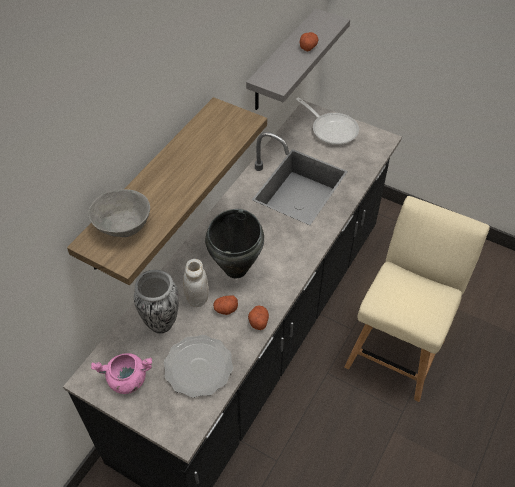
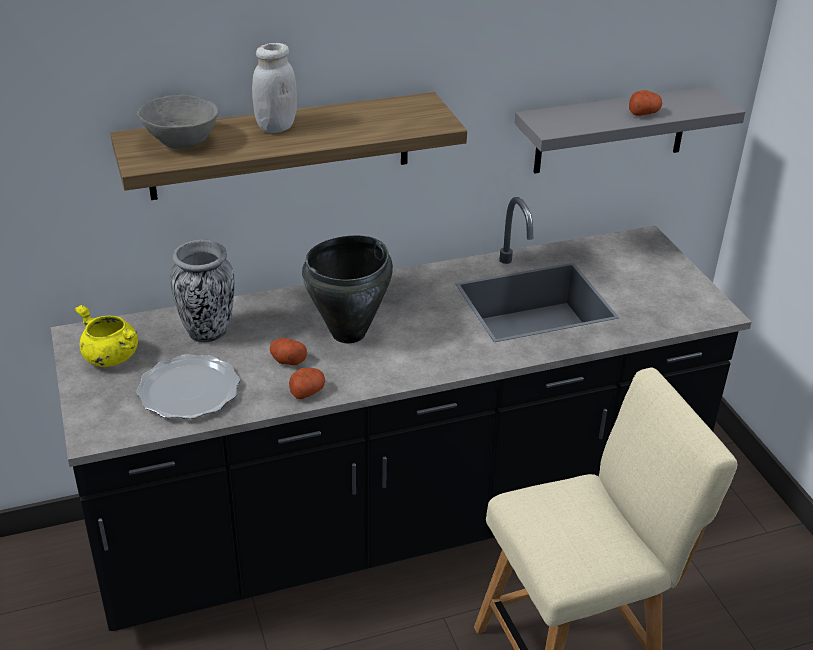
camera: 40 degrees right, 15 degrees down
(126, 380) = (109, 357): pink cooking pot -> yellow cooking pot
(197, 298) = (271, 334): white jar -> white jar (276, 127)
(332, 129) = (655, 269): frying pan -> none

